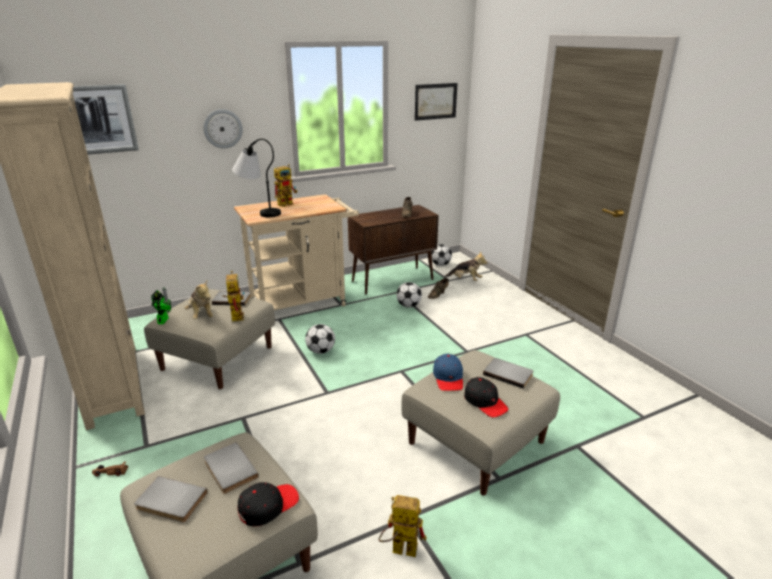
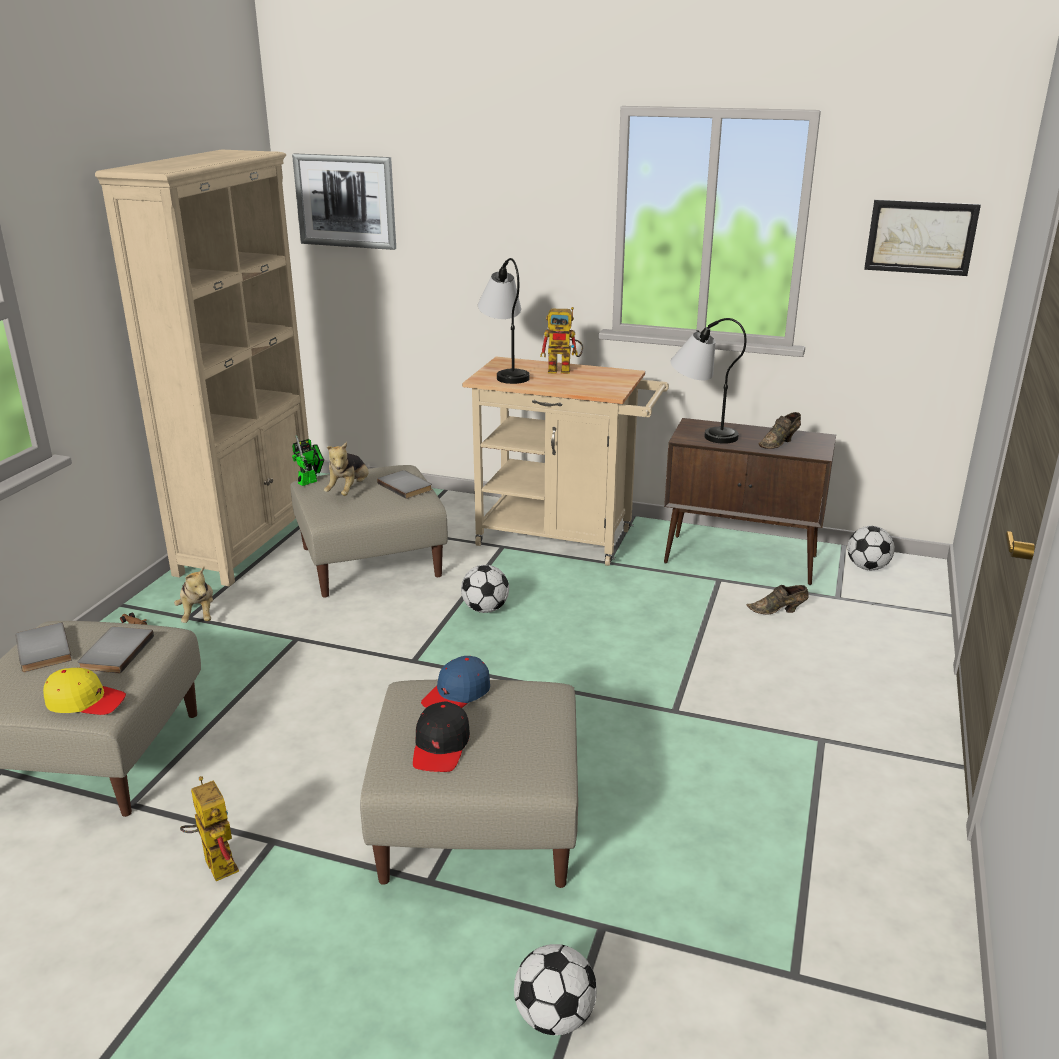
camera: 45 degrees right, 0 degrees up
(223, 128) = (509, 235): wall clock -> none
(235, 315) = (378, 506): toy robot -> none
(268, 506) = (85, 701): black cap -> yellow cap
(368, 219) = (701, 432): none -> table lamp
(408, 306) = (700, 606): football -> football (554, 1017)
(465, 280) = (869, 609): plush toy -> plush toy (199, 615)
(508, 374) = (539, 735): grey book -> none

